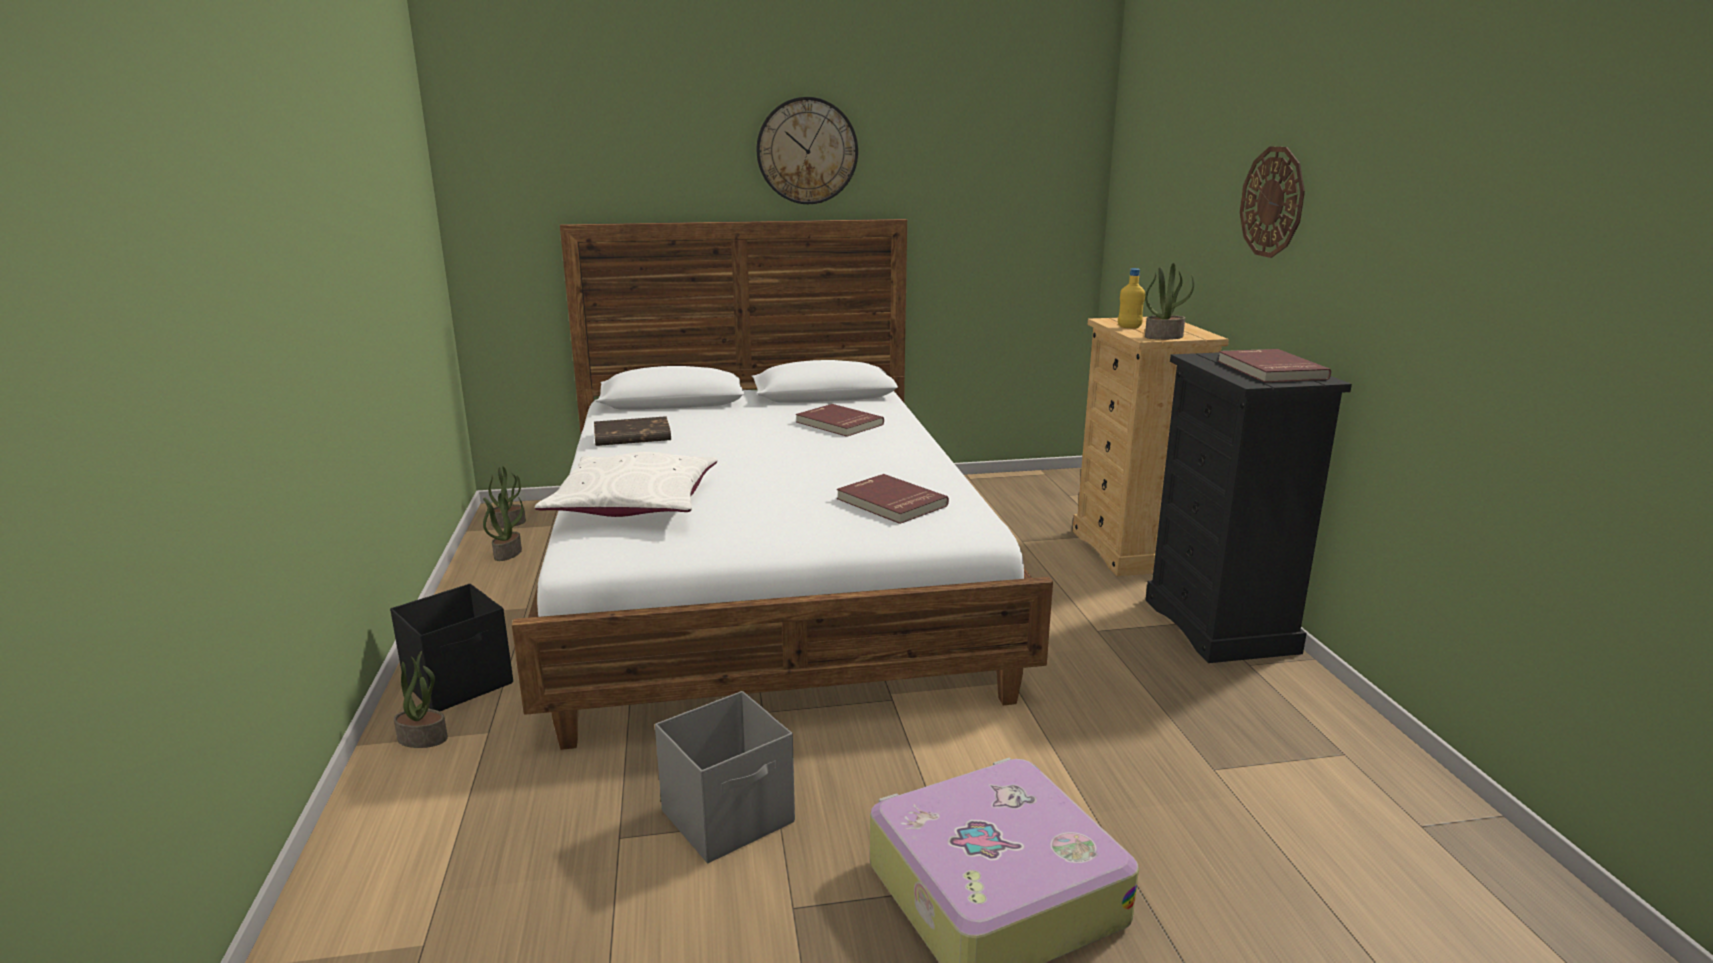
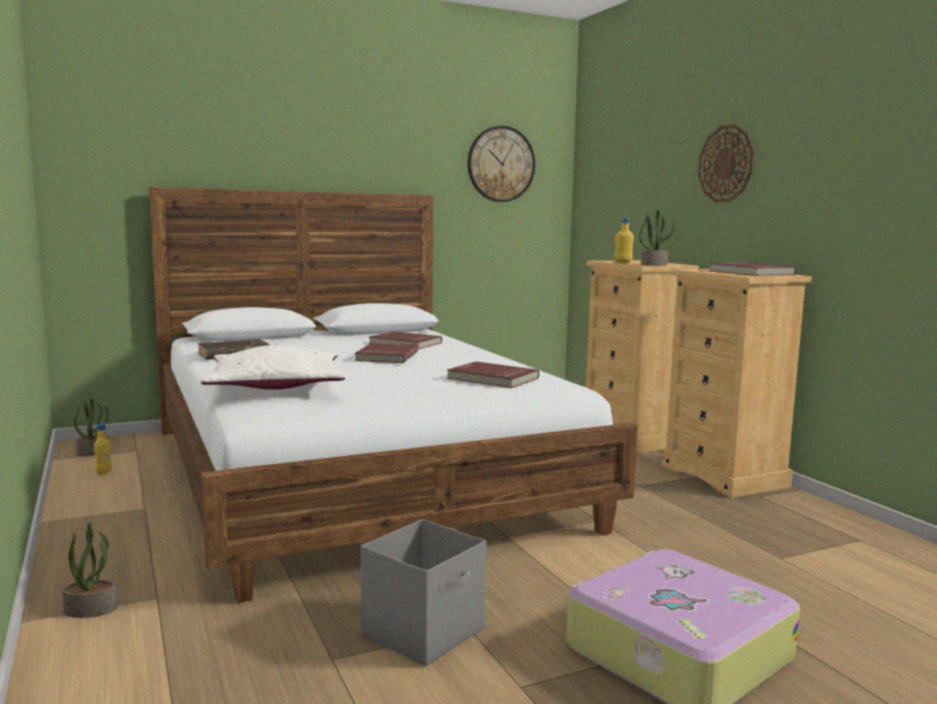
camera: 15 degrees left, 10 degrees down
(460, 683) = (107, 566): black storage box -> none
(507, 553) = (103, 473): potted plant -> yellow bottle
(796, 450) = (386, 356): none -> red book
(807, 151) = (355, 139): wall clock -> wall clock (501, 164)
(1220, 626) = (724, 476): black dresser -> beige dresser

